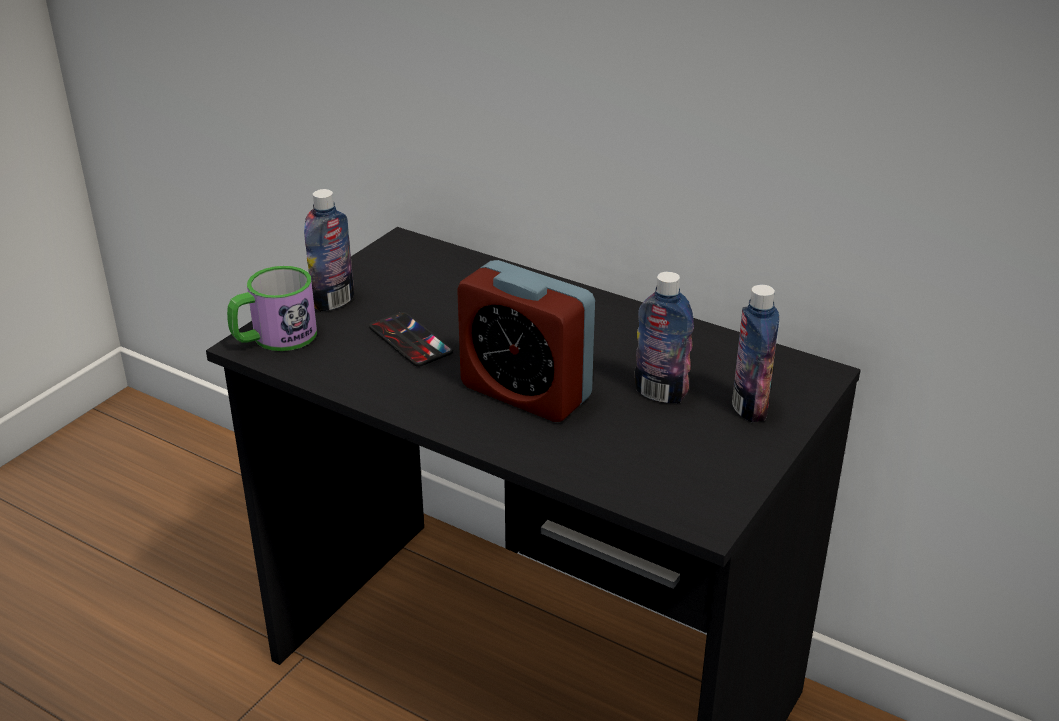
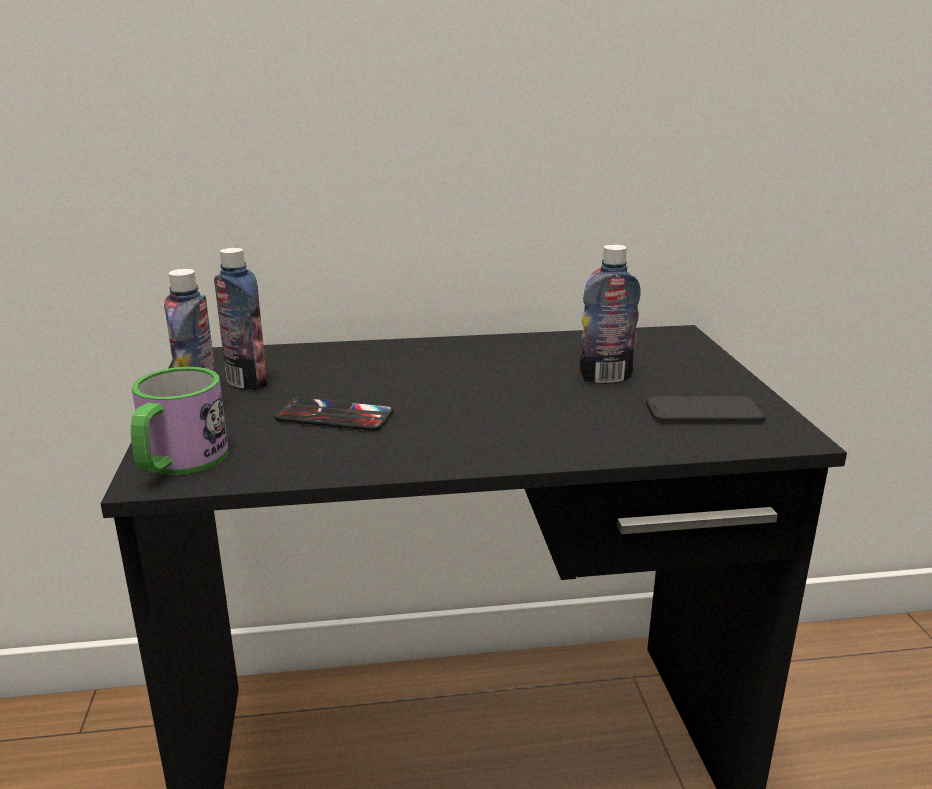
camera: 40 degrees left, 10 degrees down
(525, 392) = (506, 413): alarm clock -> none
(679, 463) = (704, 411): none -> phone
(749, 407) = (678, 365): bottle -> bottle (246, 382)

